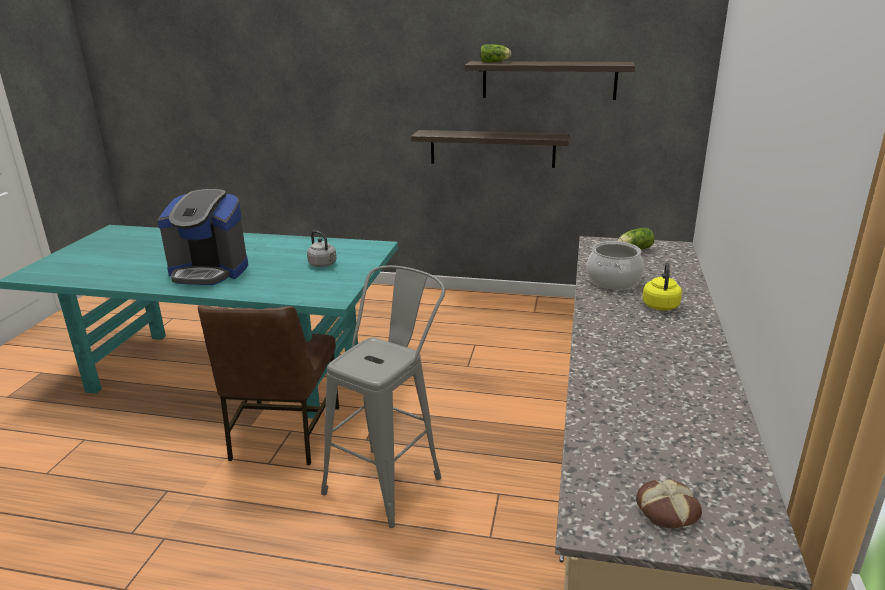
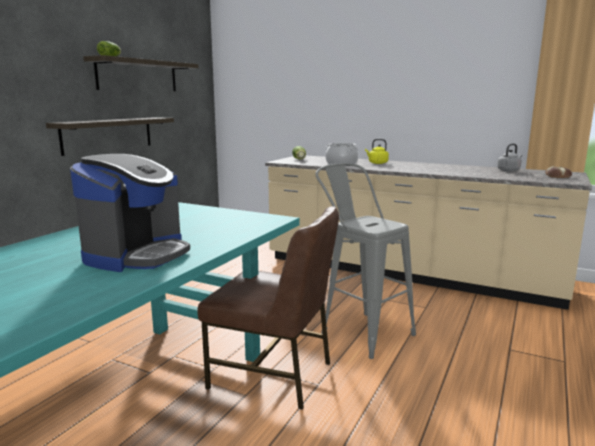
camera: 75 degrees left, 10 degrees down
(323, 264) = (191, 218): grey kettle -> grey kettle (509, 170)

